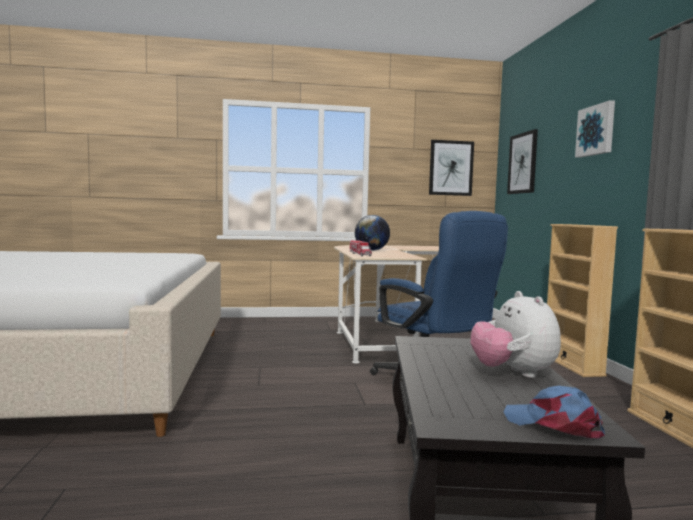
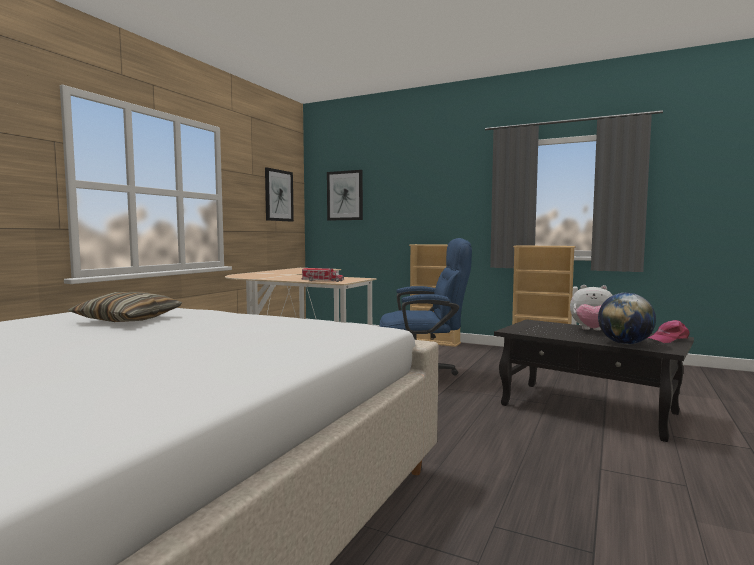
camera: 55 degrees left, 0 degrees up
(124, 258) = (129, 319): none -> pillow
(371, 250) = (293, 277): globe -> globe (625, 343)
(553, 424) = (668, 339): blue cap -> pink cap
(596, 130) = (431, 179): picture -> none

